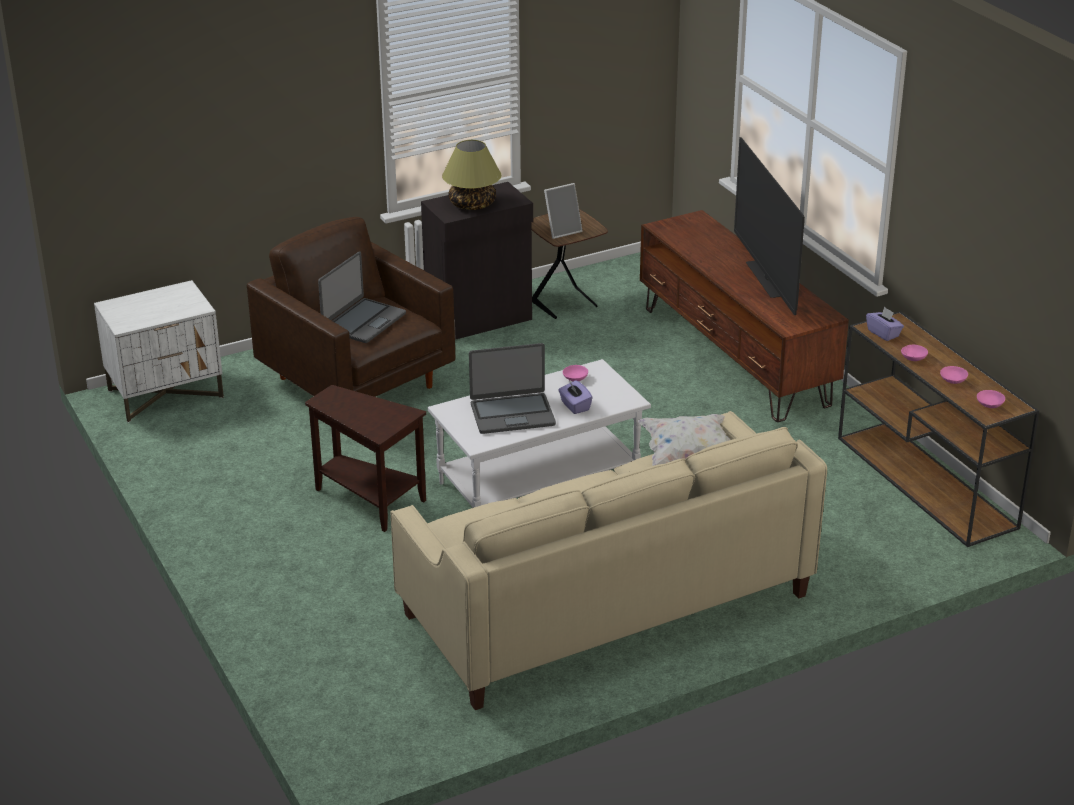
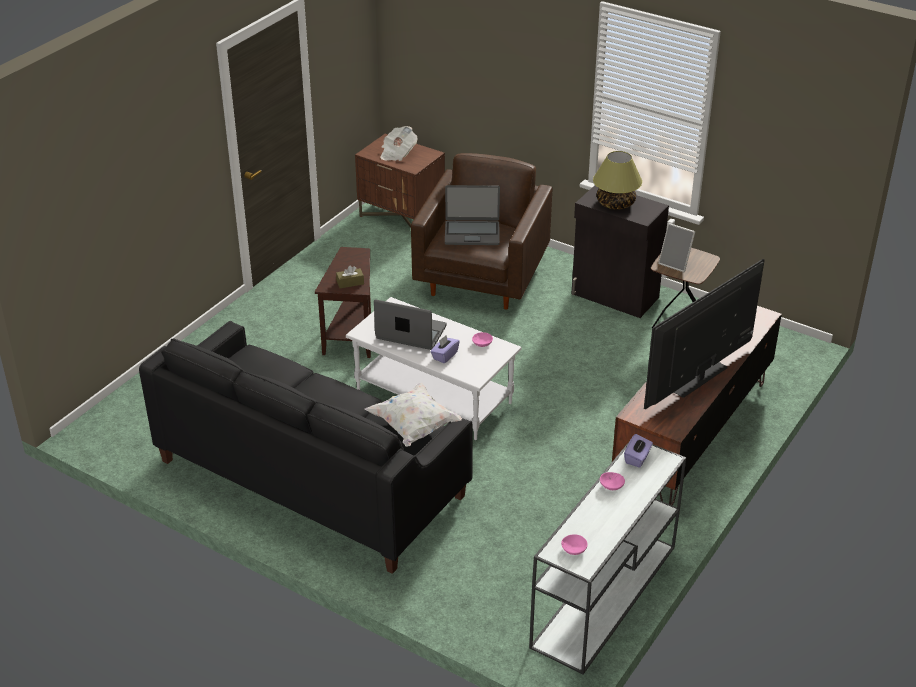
camera: 60 degrees right, 5 degrees up
(152, 308) = (397, 153): none -> newspaper
(166, 393) = (402, 216): white nightstand -> brown nightstand
(388, 416) = (350, 282): none -> brown tissue box
(512, 414) = (411, 333): laptop -> laptop turned 150 degrees clockwise
(604, 605) = (311, 478): beige sofa -> black sofa
(927, 483) = (604, 597): brown console table -> white console table
(953, 380) = (596, 517): pink bowl -> none

